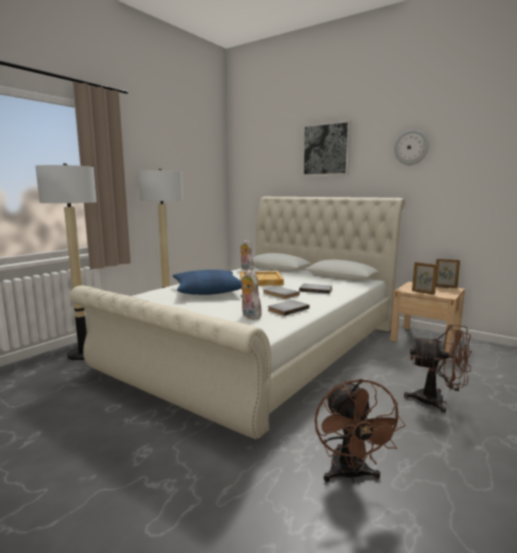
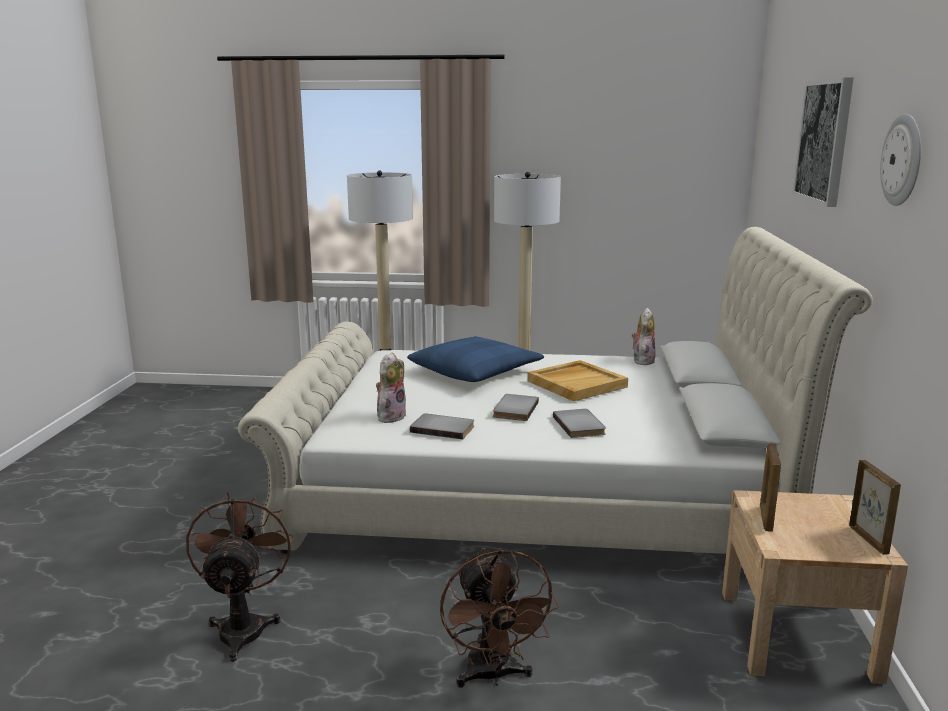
camera: 60 degrees right, 5 degrees up
(350, 475) = (244, 626): brown fan -> brown fan turned 120 degrees clockwise

